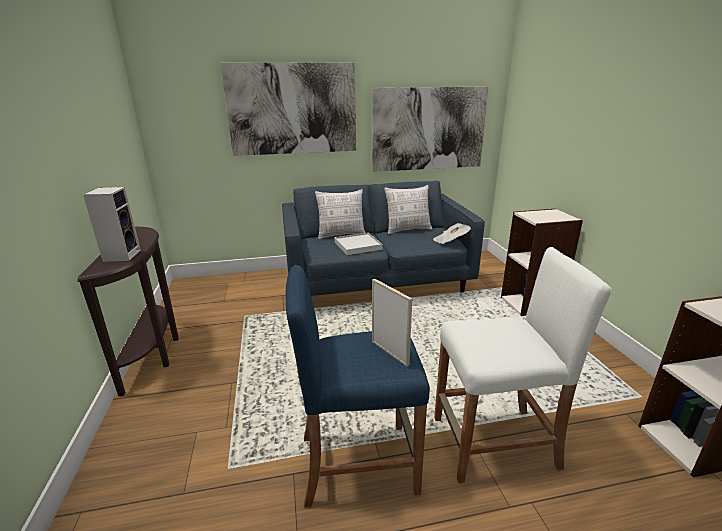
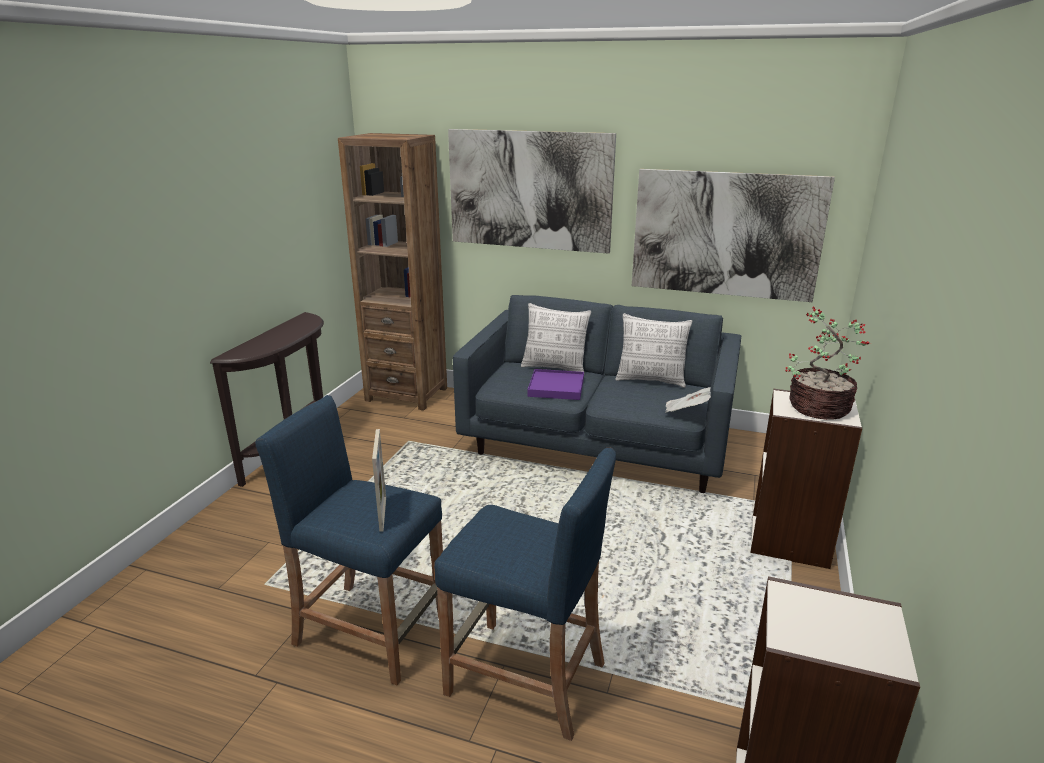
camera: 30 degrees right, 0 degrees up
(122, 255) = (264, 344): speaker -> none
(210, 285) = (407, 394): none -> brown bookcase
(358, 246) = (556, 387): white tray -> purple tray
(494, 443) = (526, 678): white stool -> blue stool
(548, 216) = (816, 408): none -> potted plant

